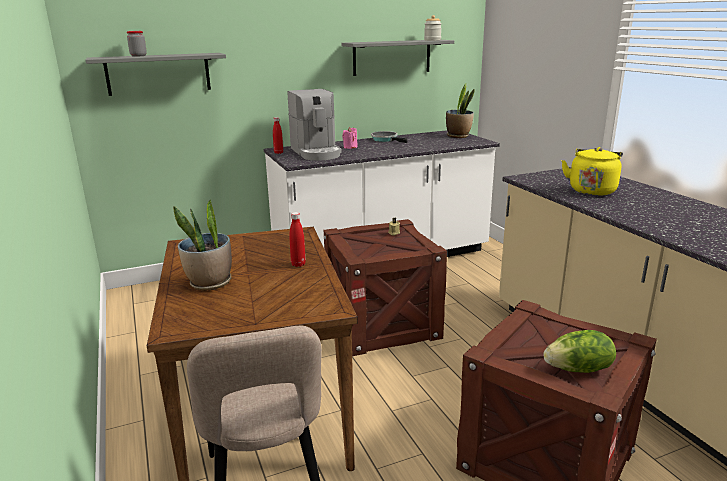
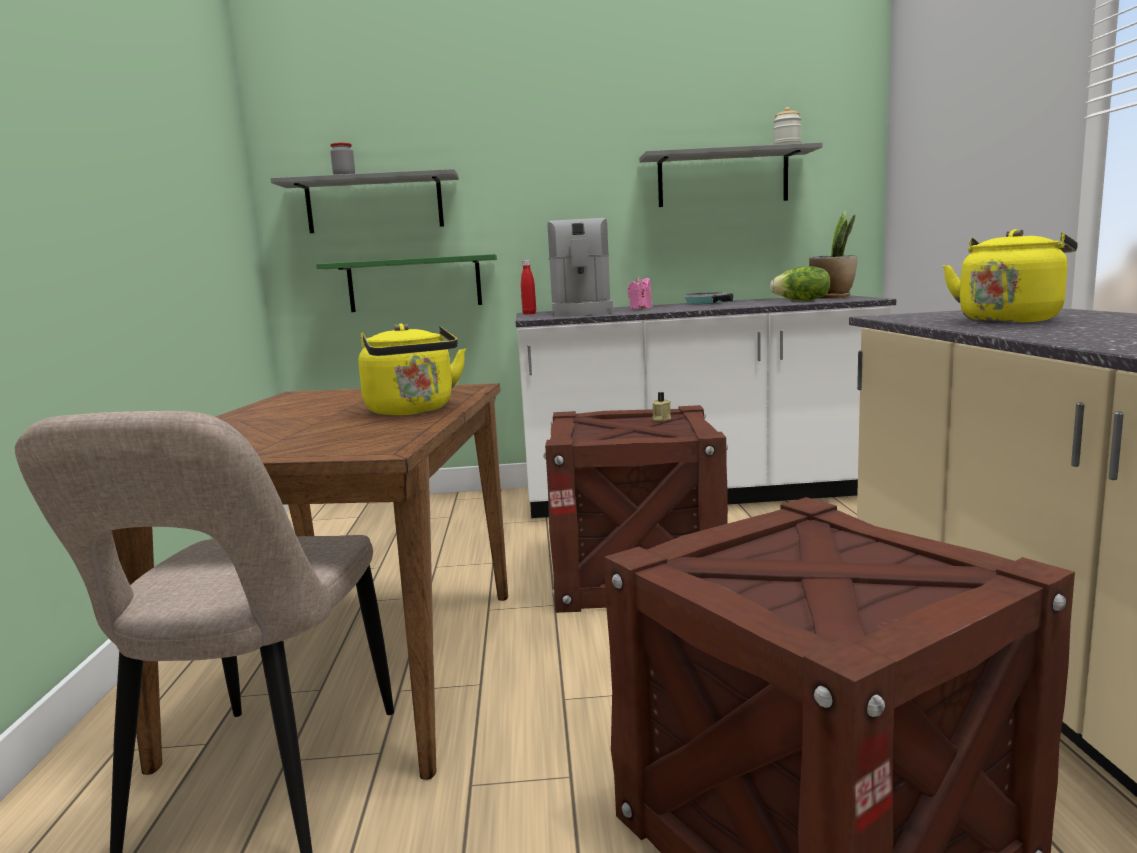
camera: 20 degrees right, 10 degrees down
(190, 130) = (414, 284): none -> green shelf
(210, 283) = (261, 422): potted plant -> none
(298, 264) = (412, 411): red bottle -> yellow kettle
(579, 369) = (833, 603): lettuce -> lettuce (802, 300)

